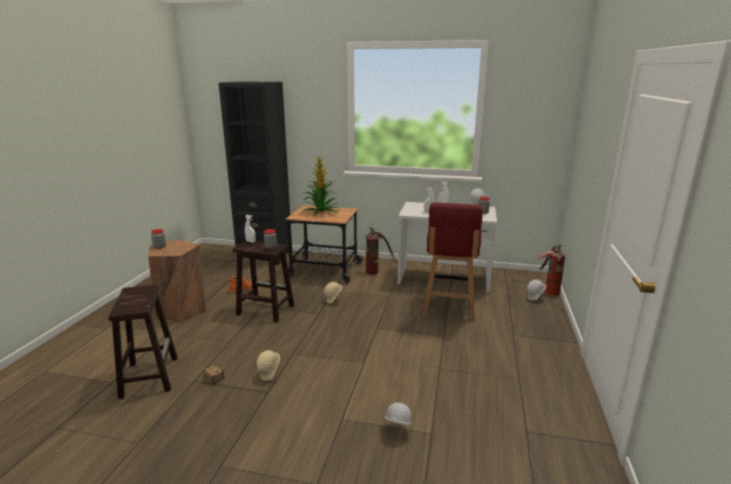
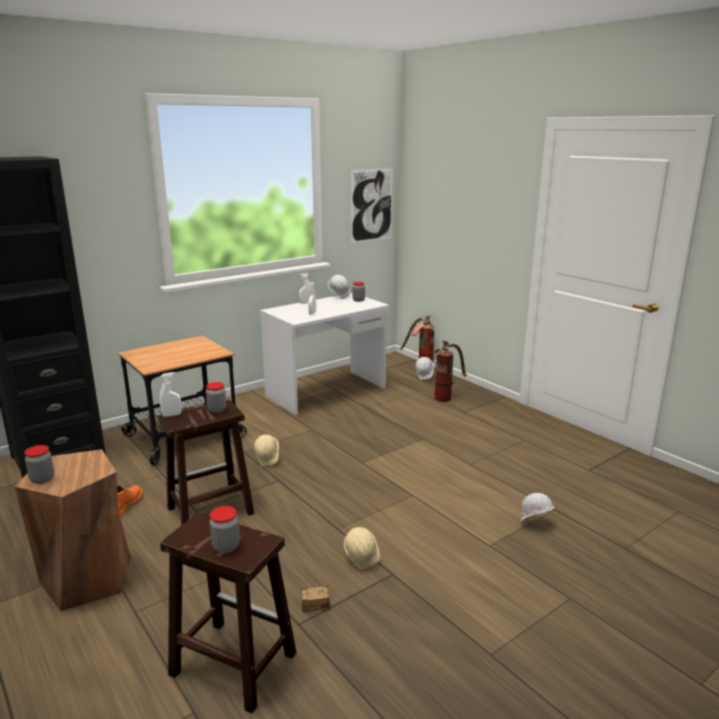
camera: 50 degrees left, 0 degrees up
(129, 302) = (226, 546): none -> jar
(321, 212) = (170, 352): potted plant -> none
(377, 272) = (250, 412): fire extinguisher -> fire extinguisher (445, 396)
(448, 306) = (379, 413): red chair -> none
(538, 135) = (371, 205): none -> picture

